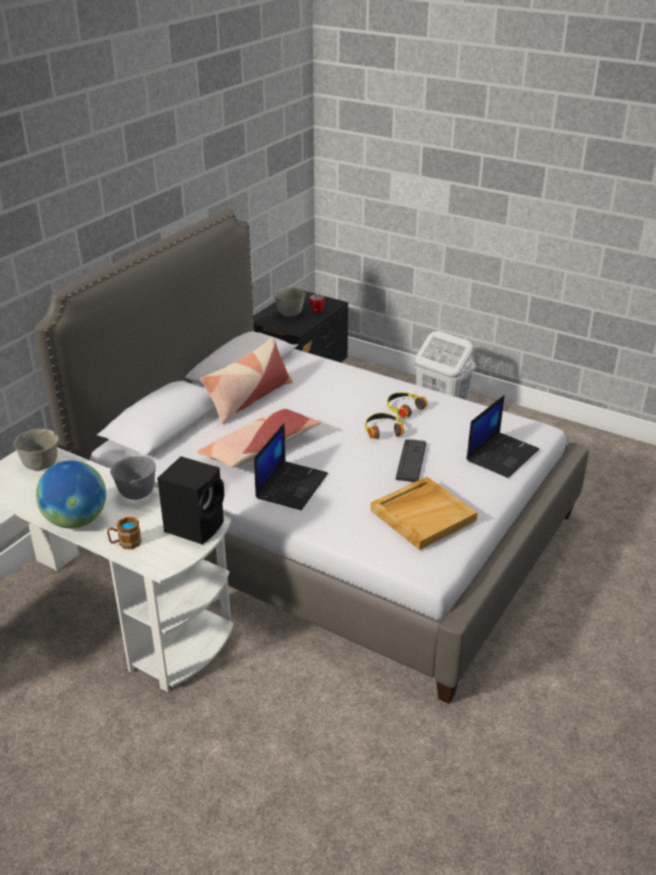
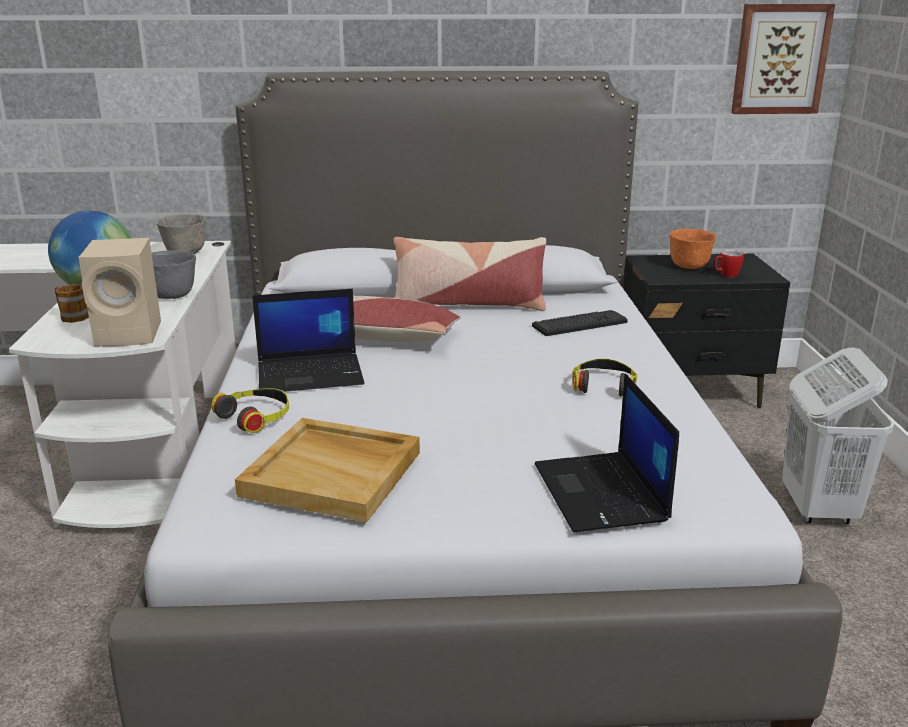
camera: 55 degrees right, 10 degrees down
(196, 526) = (131, 334): black speaker -> beige speaker
(290, 165) = (780, 59): none -> picture
(290, 314) = (690, 267): grey bowl -> orange bowl
(383, 430) = (522, 388): headphones -> headphones (256, 416)
(411, 461) = (471, 426): keyboard -> keyboard (579, 324)
(502, 454) = (602, 493): laptop -> laptop turned 75 degrees clockwise

